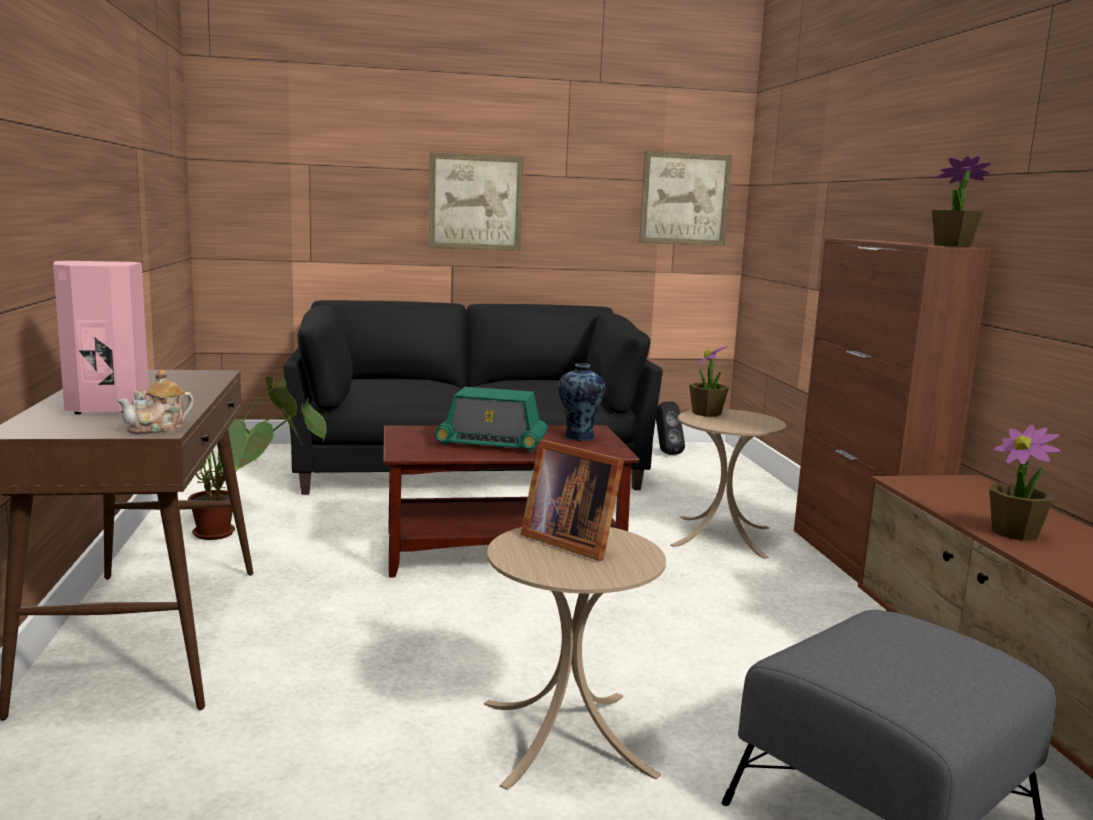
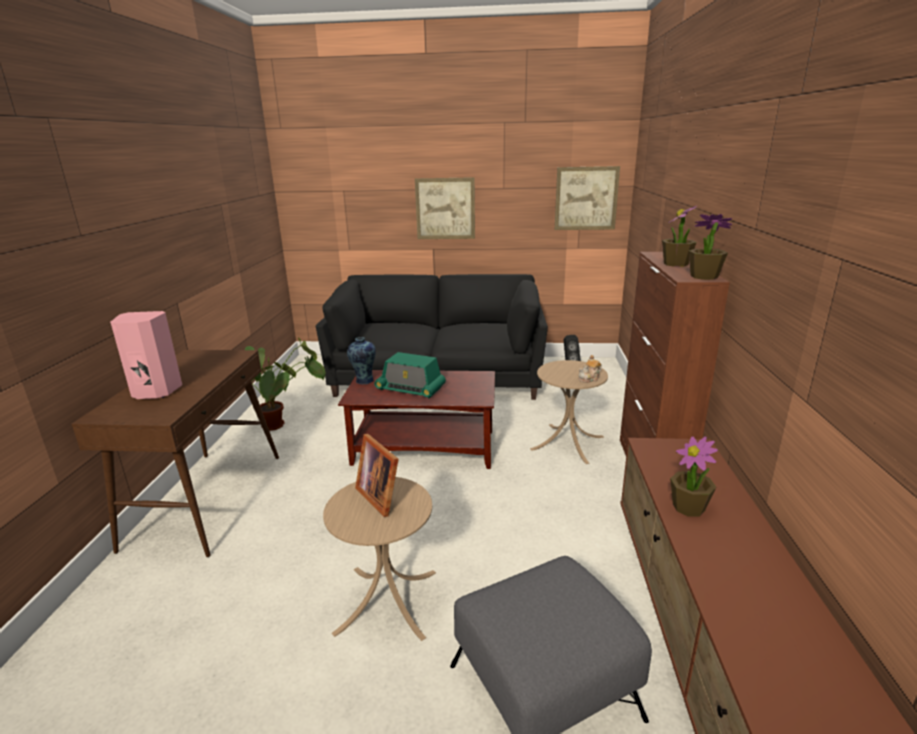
camera: 15 degrees right, 10 degrees up
(158, 429) = (165, 415): teapot -> teapot (589, 379)
(578, 437) = (468, 383): vase -> vase (364, 381)
(706, 413) = (559, 365): potted plant -> potted plant (676, 264)

